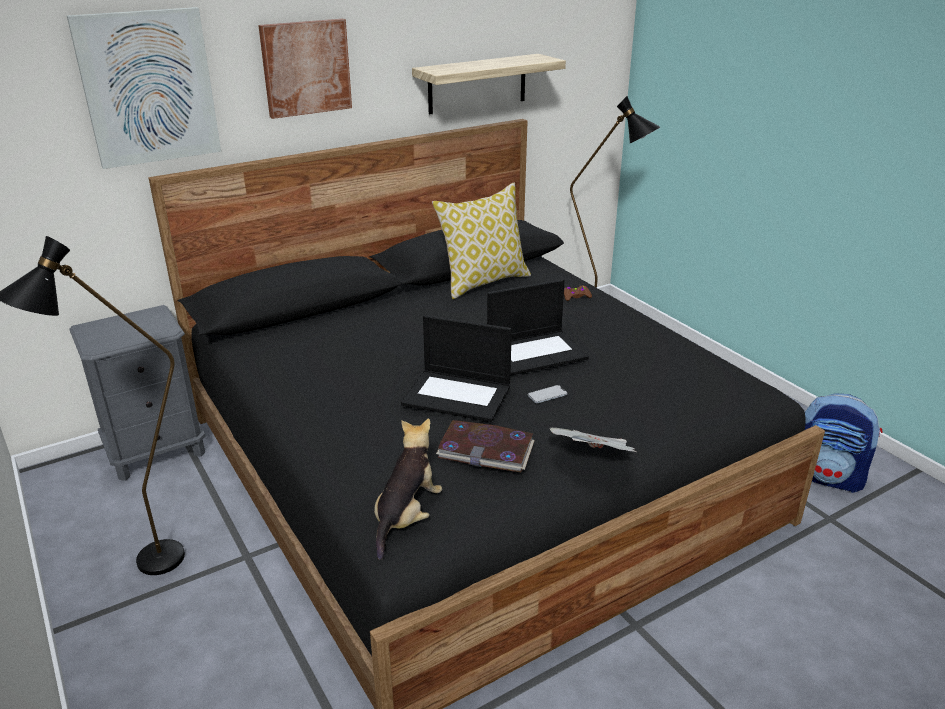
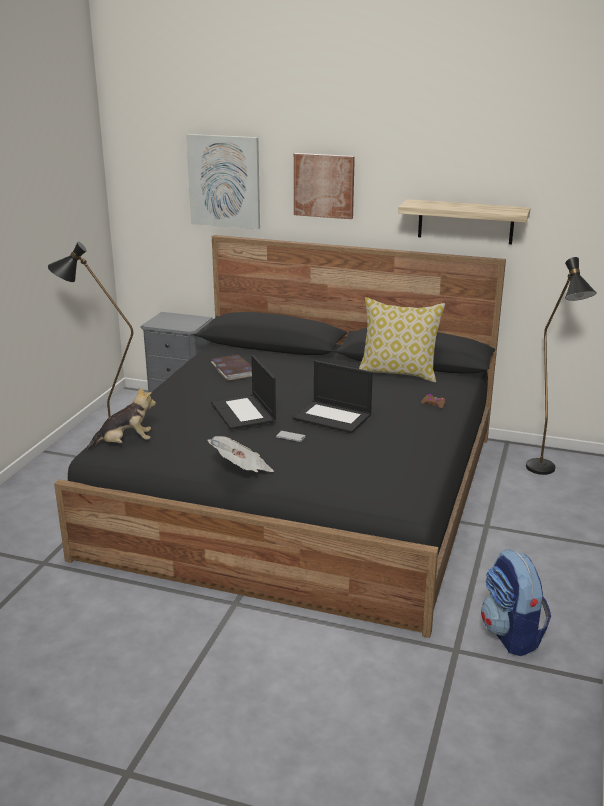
camera: 50 degrees right, 5 degrees down
(486, 449) = (200, 437): book -> book (233, 370)

